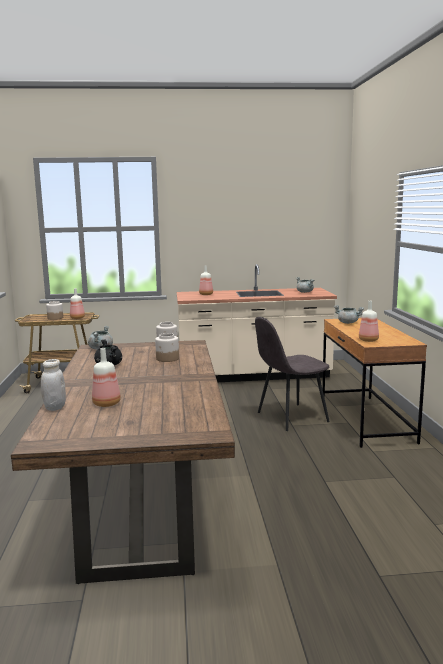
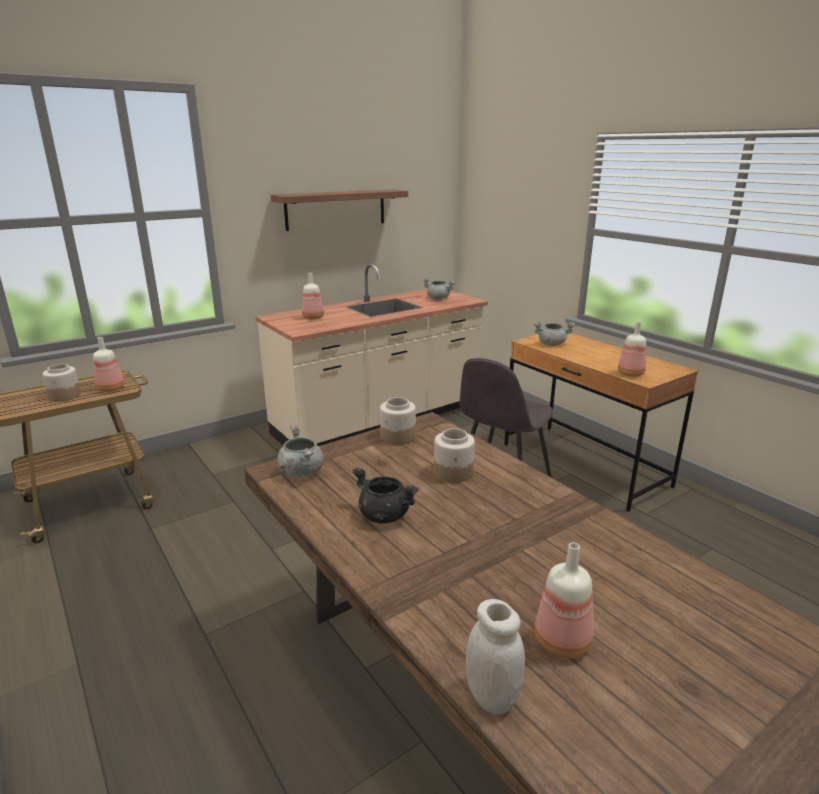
camera: 30 degrees left, 10 degrees up
(243, 229) = (336, 209): none -> shelf

